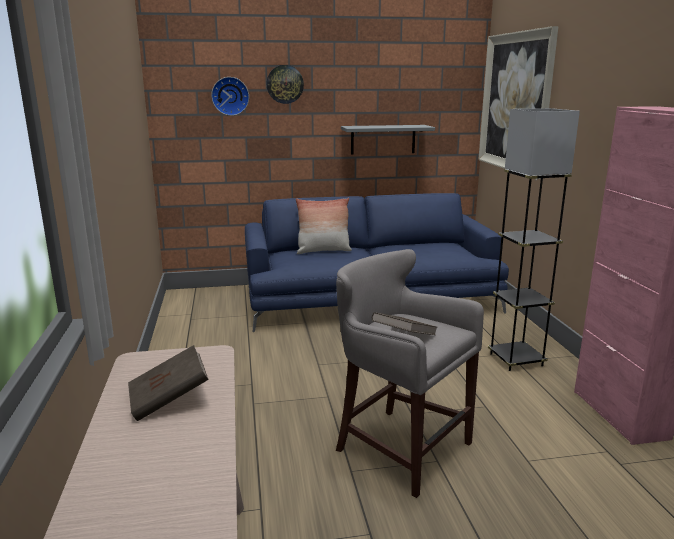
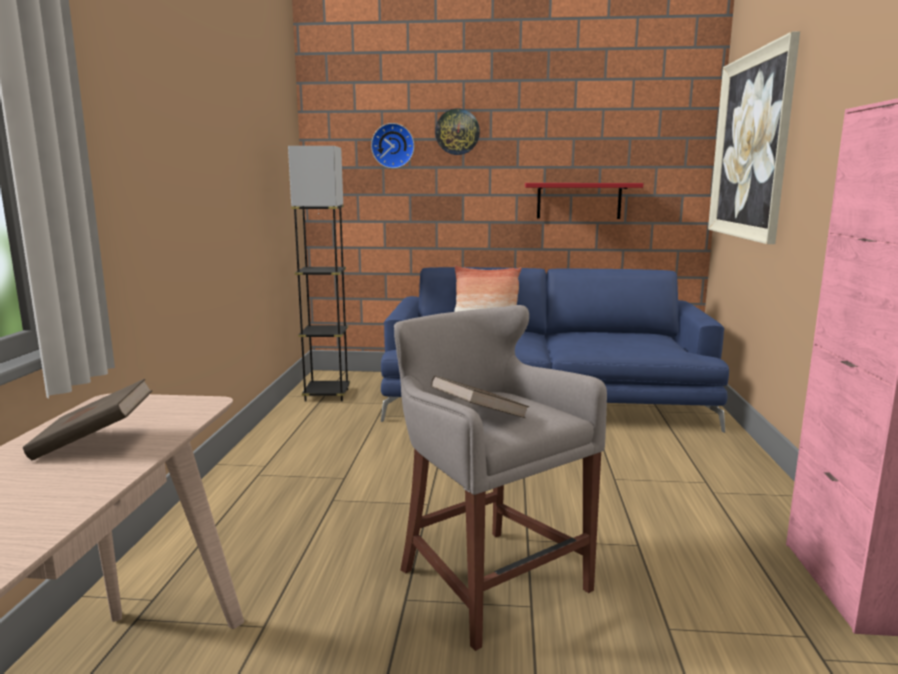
camera: 15 degrees right, 5 degrees down
(383, 139) = (579, 200): grey shelf -> red shelf
(516, 360) = (713, 491): grey floor lamp -> grey floor lamp (327, 395)

